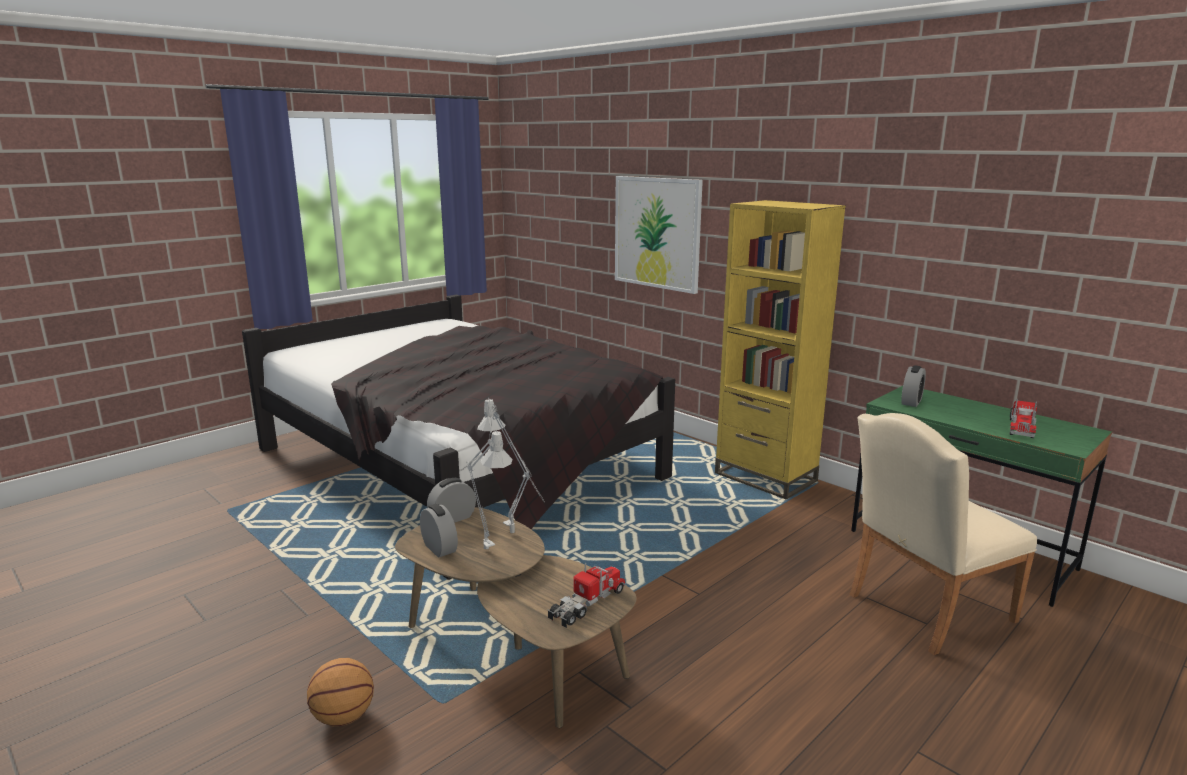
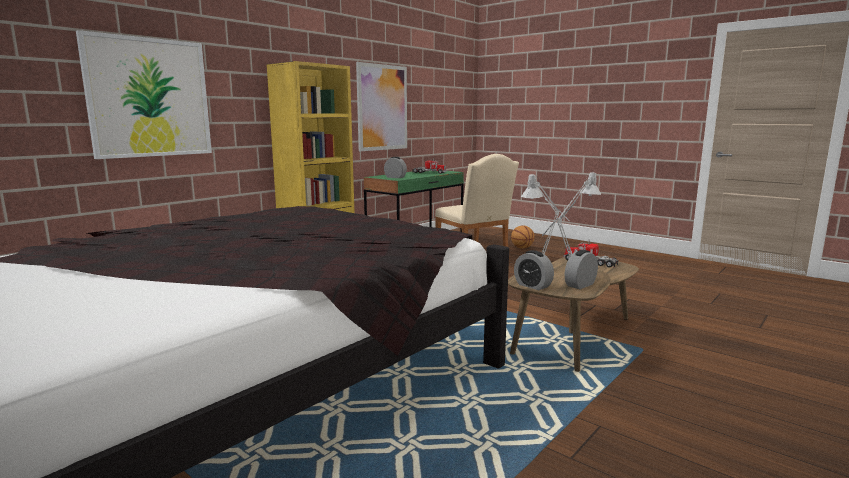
camera: 95 degrees left, 5 degrees down
(343, 717) = (691, 378): basketball -> basketball (522, 248)
(980, 276) = (382, 107): none -> picture

